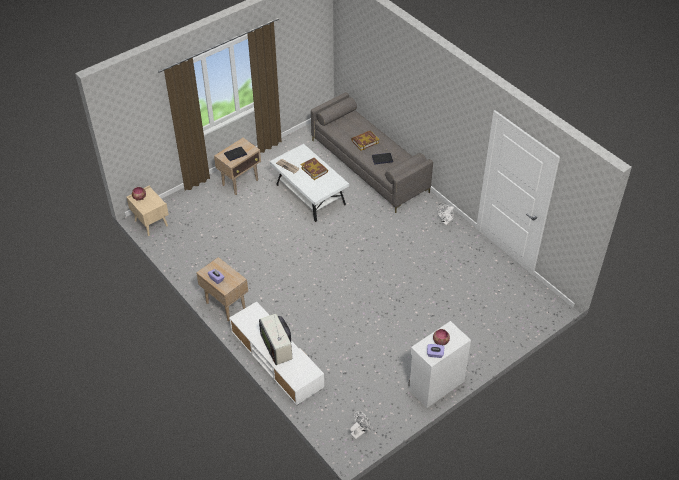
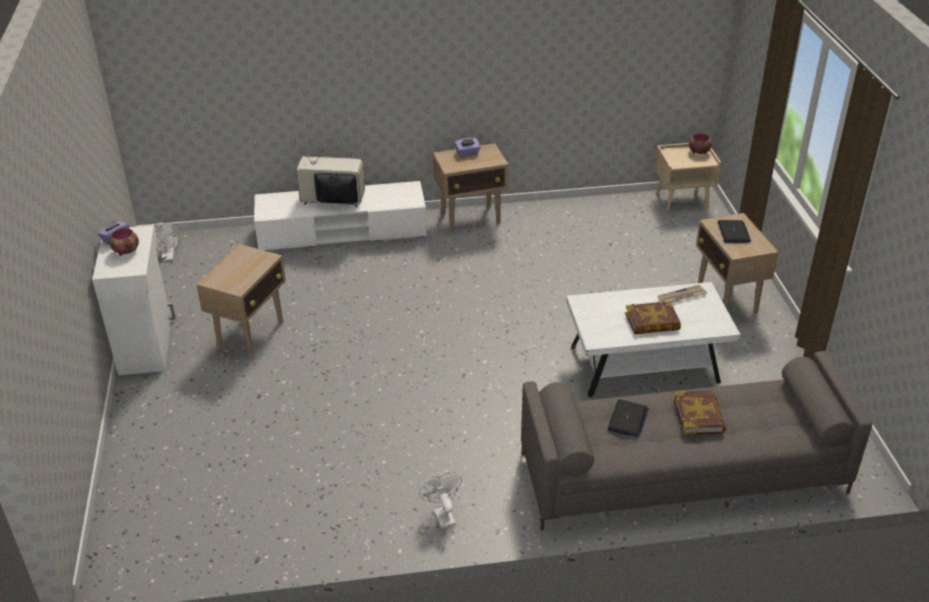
camera: 120 degrees right, 10 degrees down
(394, 346) = (251, 334): none -> beige side table

